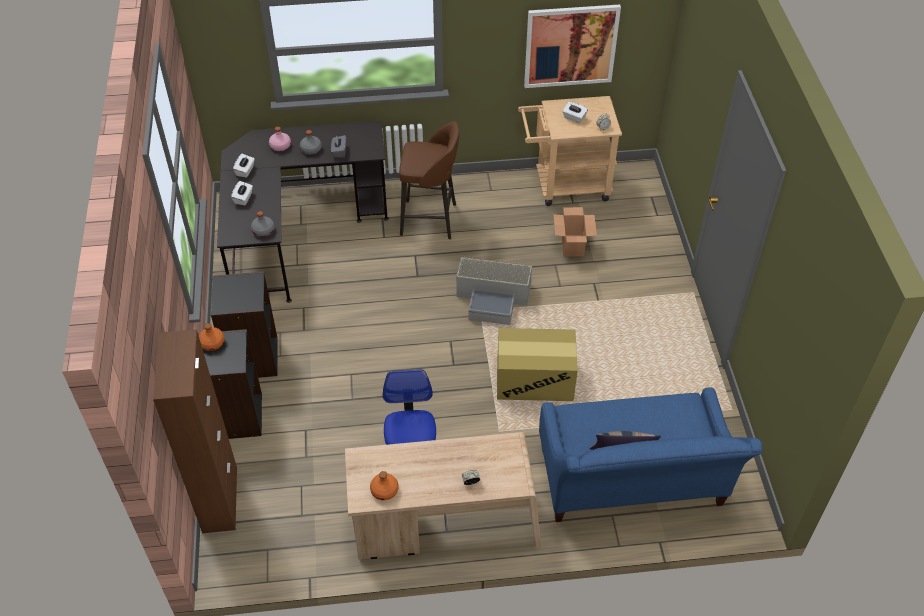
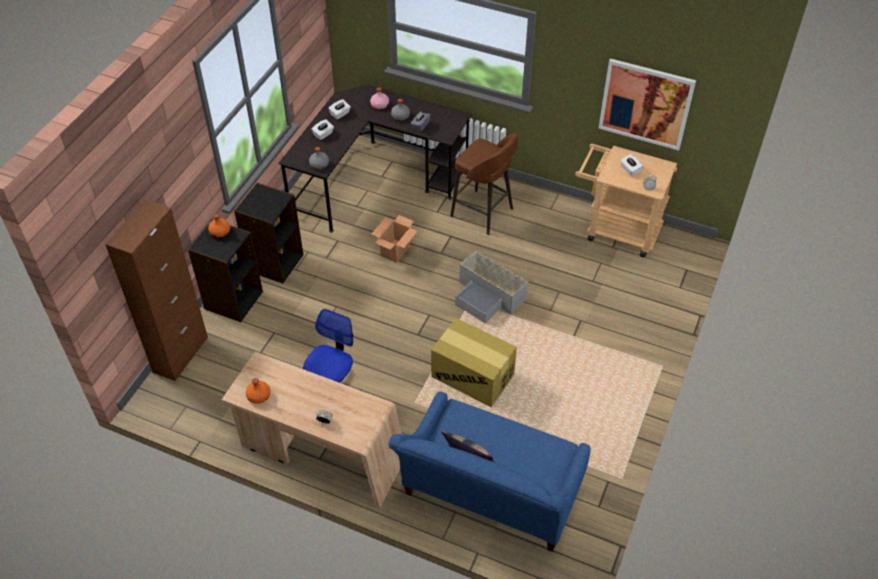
camera: 30 degrees right, 0 degrees up
(572, 245) = (585, 281): cardboard box -> cardboard box (395, 250)

